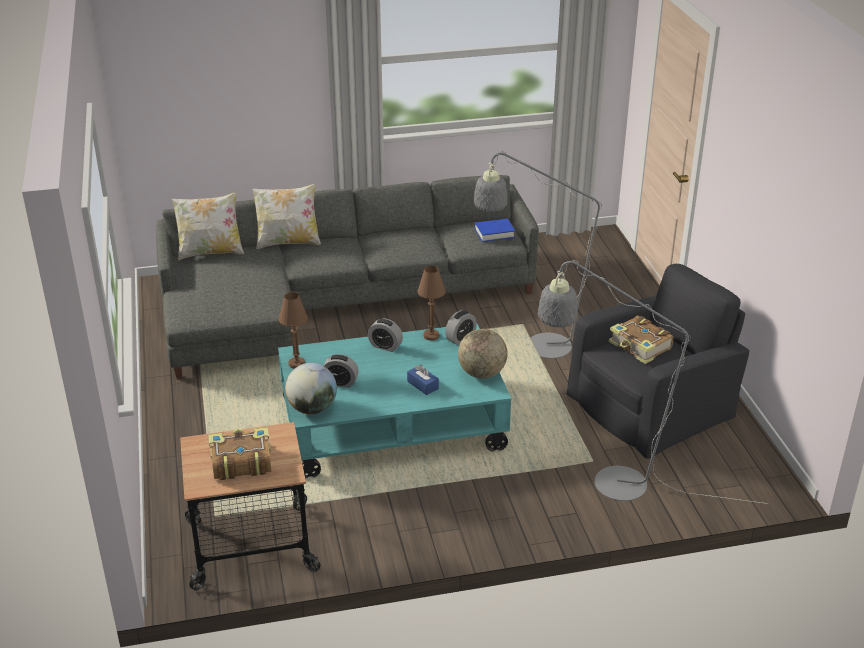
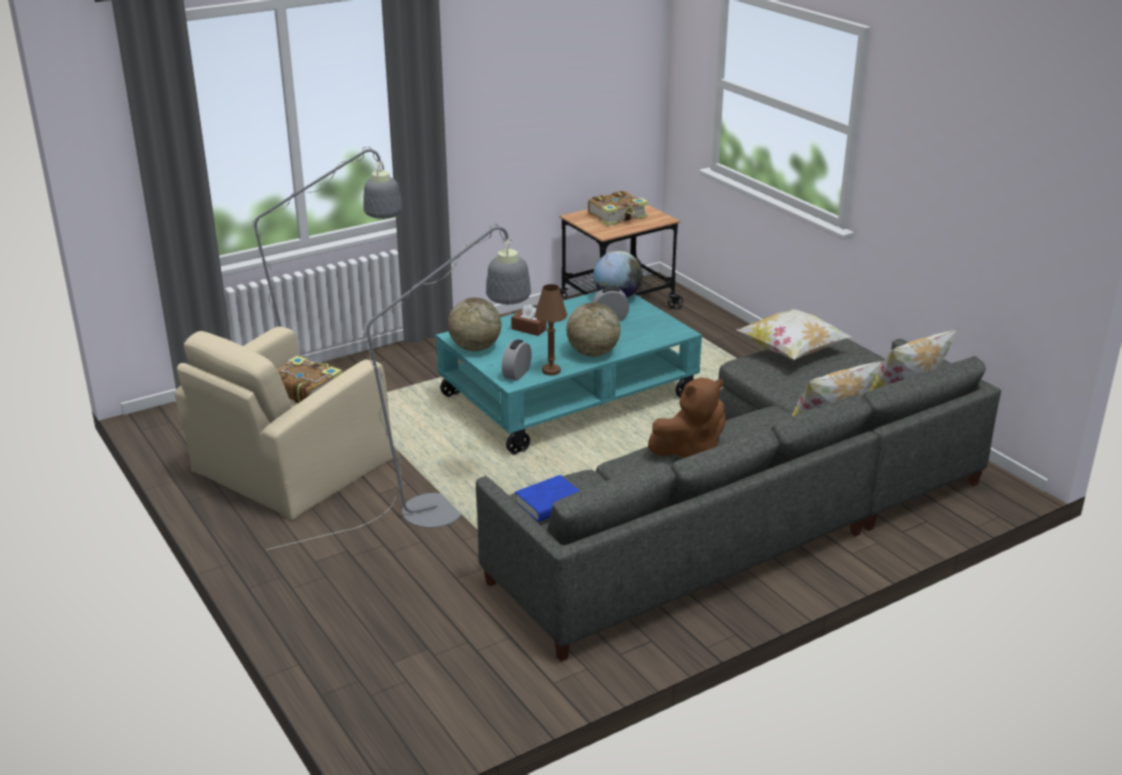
camera: 160 degrees right, 5 degrees down
(231, 307) = (792, 352): none -> pillow
(296, 364) = (667, 325): brown table lamp -> none
(384, 248) = (689, 450): none -> brown plush toy
(385, 346) = (592, 353): alarm clock -> globe
(423, 385) = (529, 329): blue tissue box -> brown tissue box
(652, 404) = (291, 466): black armchair -> beige armchair

